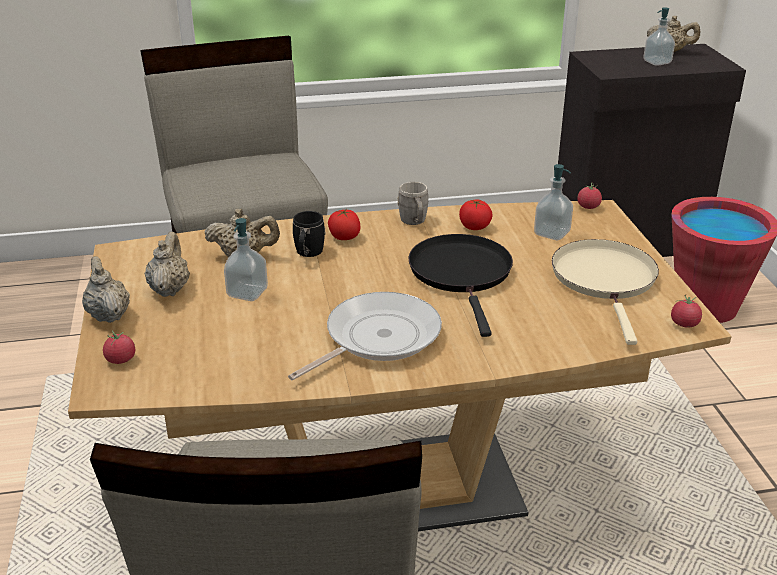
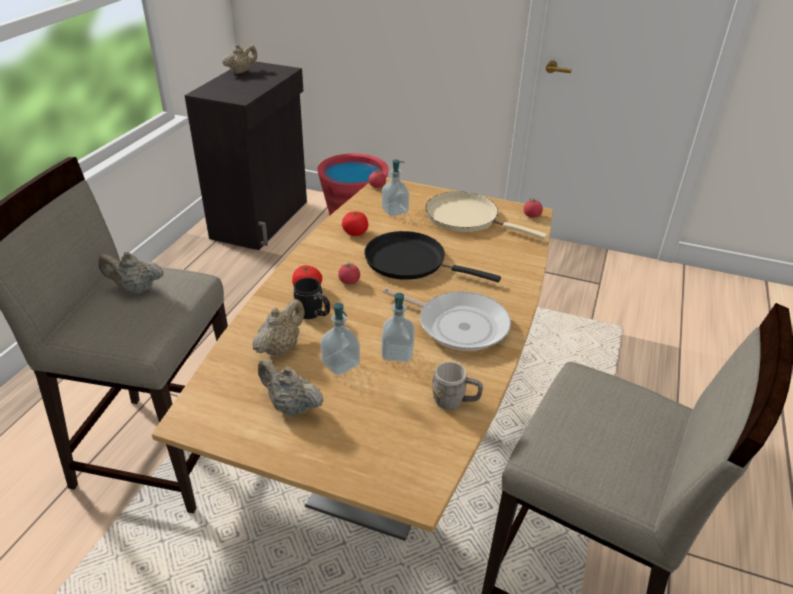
camera: 60 degrees left, 5 degrees up
(108, 315) = (297, 458): beige teapot -> beige teapot (135, 289)
(121, 360) = (380, 469): tomato -> tomato (349, 281)
(377, 338) = (458, 325): frying pan -> frying pan turned 135 degrees clockwise
(414, 222) = (321, 252): grey mug -> grey mug (455, 402)
(657, 62) = (250, 81): soap dispenser -> soap dispenser (397, 353)

